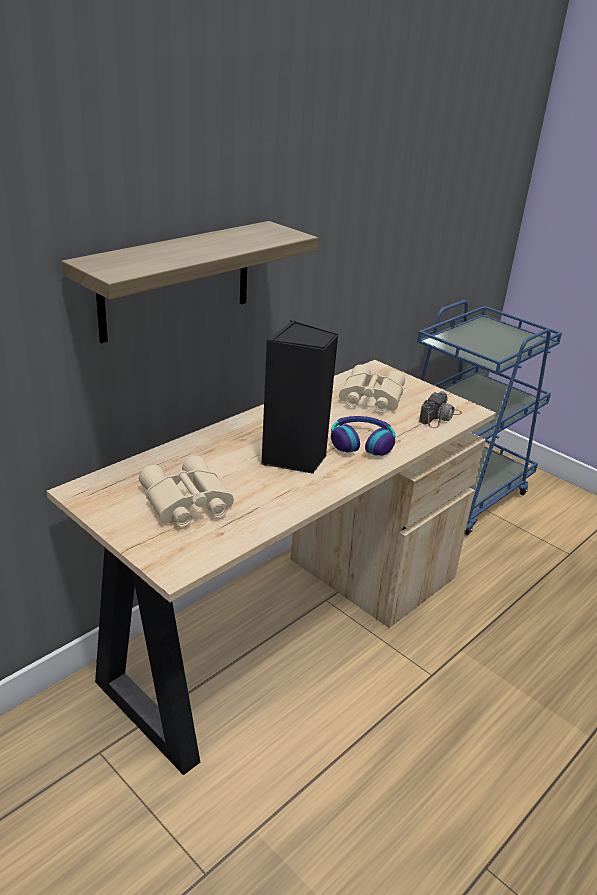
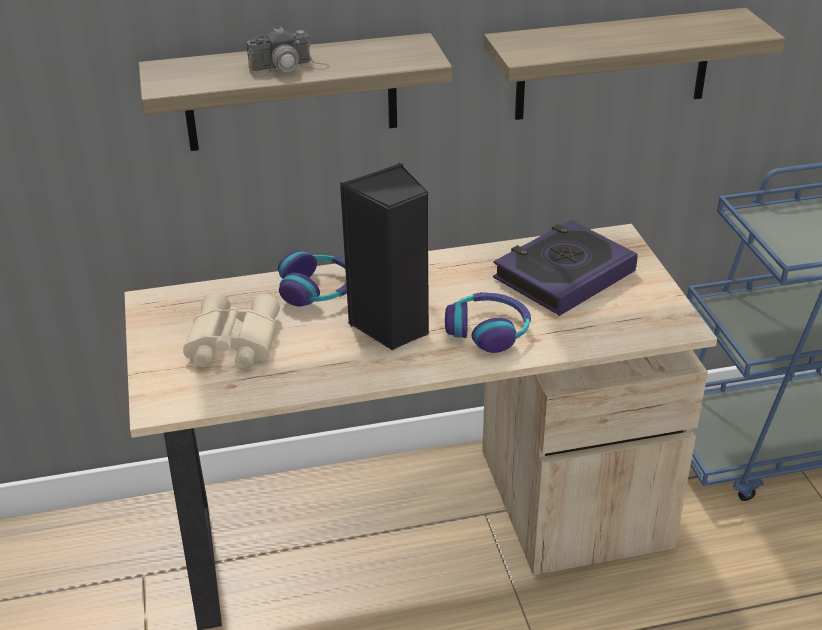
camera: 35 degrees right, 5 degrees up
(212, 447) = (318, 289): none -> headphones
(366, 240) = (613, 64): none -> shelf
(369, 398) = (563, 275): beige binoculars -> book
(440, 417) = (628, 324): camera -> camera (288, 67)

